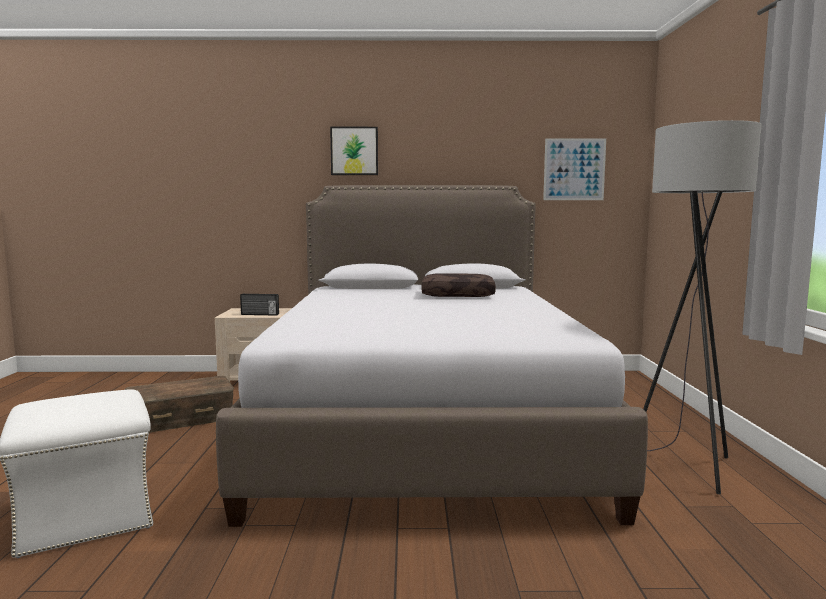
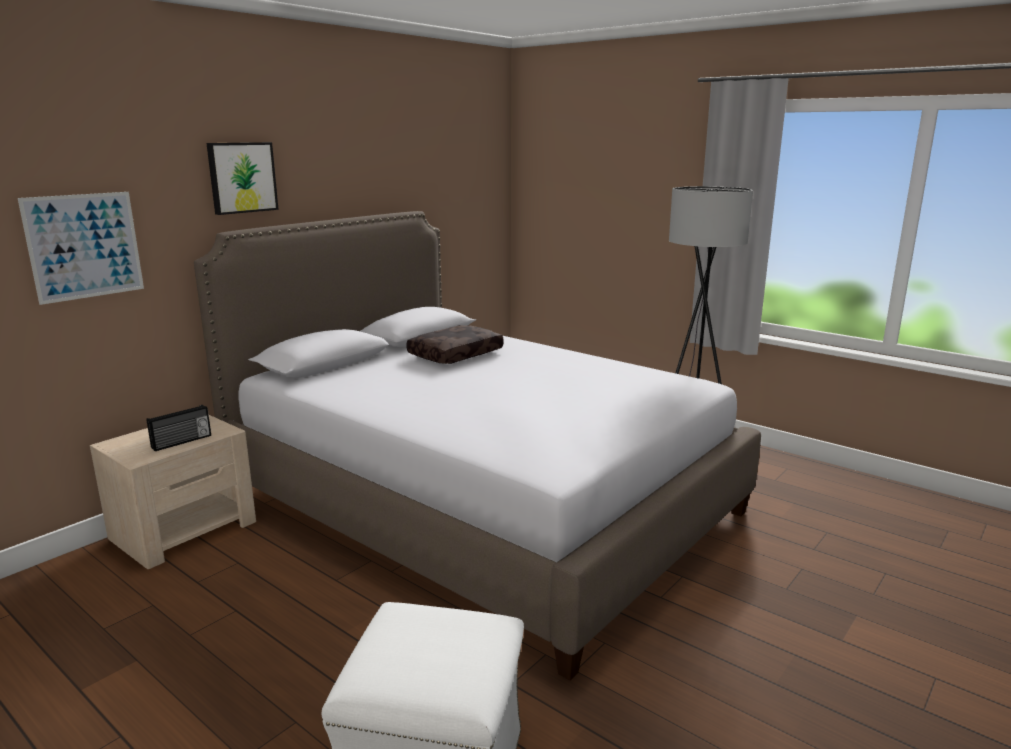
camera: 50 degrees left, 10 degrees up
(181, 419) = (220, 629): brown storage box -> none
(574, 169) = (459, 186): picture -> picture (84, 246)

